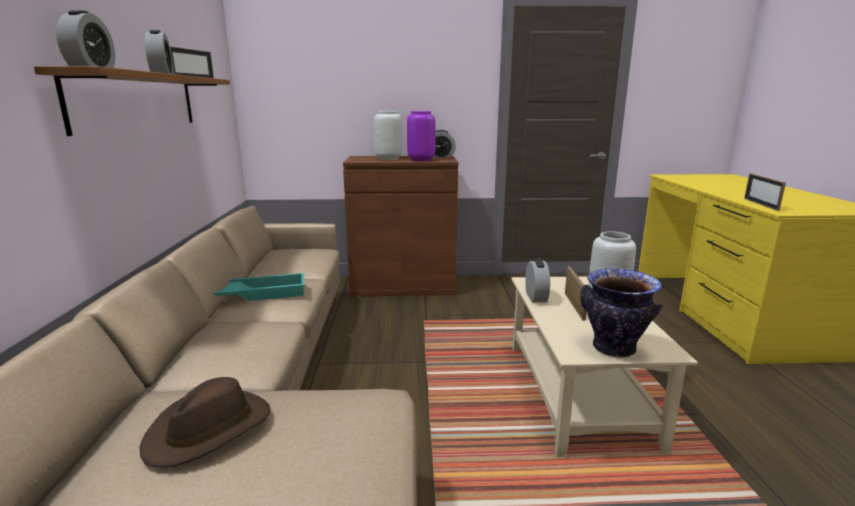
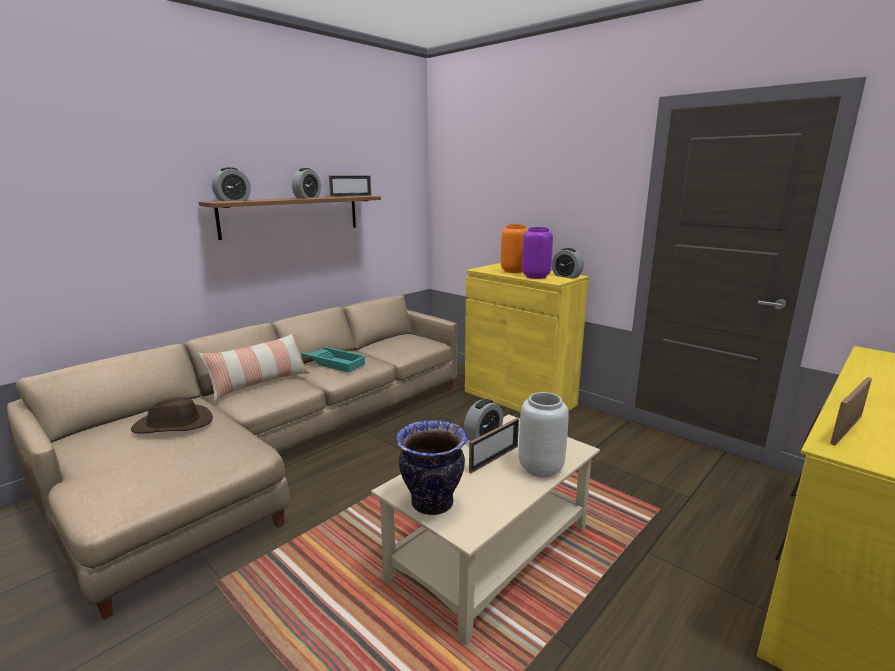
camera: 45 degrees right, 0 degrees up
(213, 342) = (259, 383): none -> pillow
(389, 158) = (514, 271): grey vase -> orange vase
(403, 286) = (519, 398): brown cabinet -> yellow cabinet

